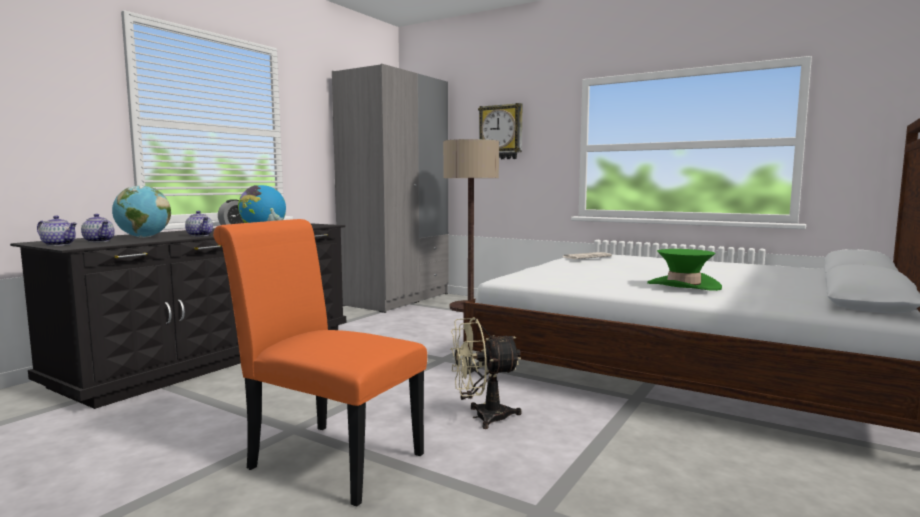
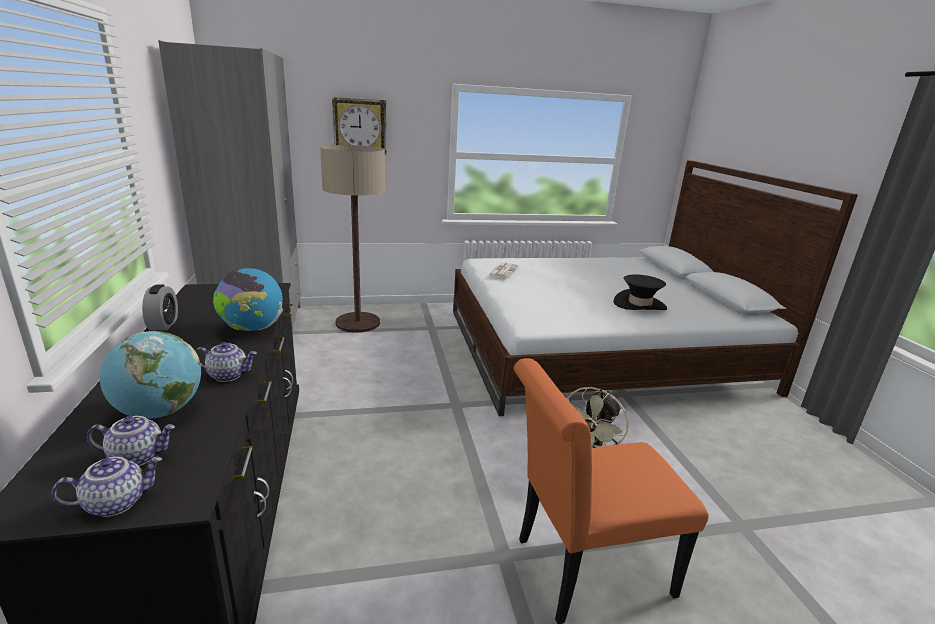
camera: 45 degrees left, 15 degrees up
(684, 285) = (639, 305): green hat -> black hat

